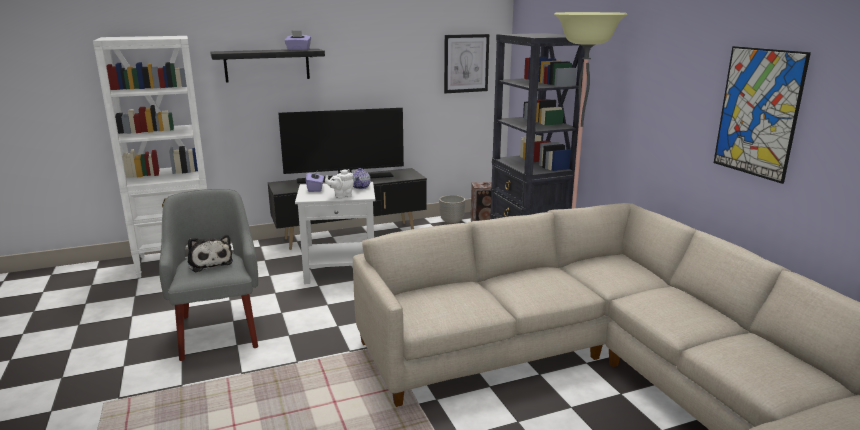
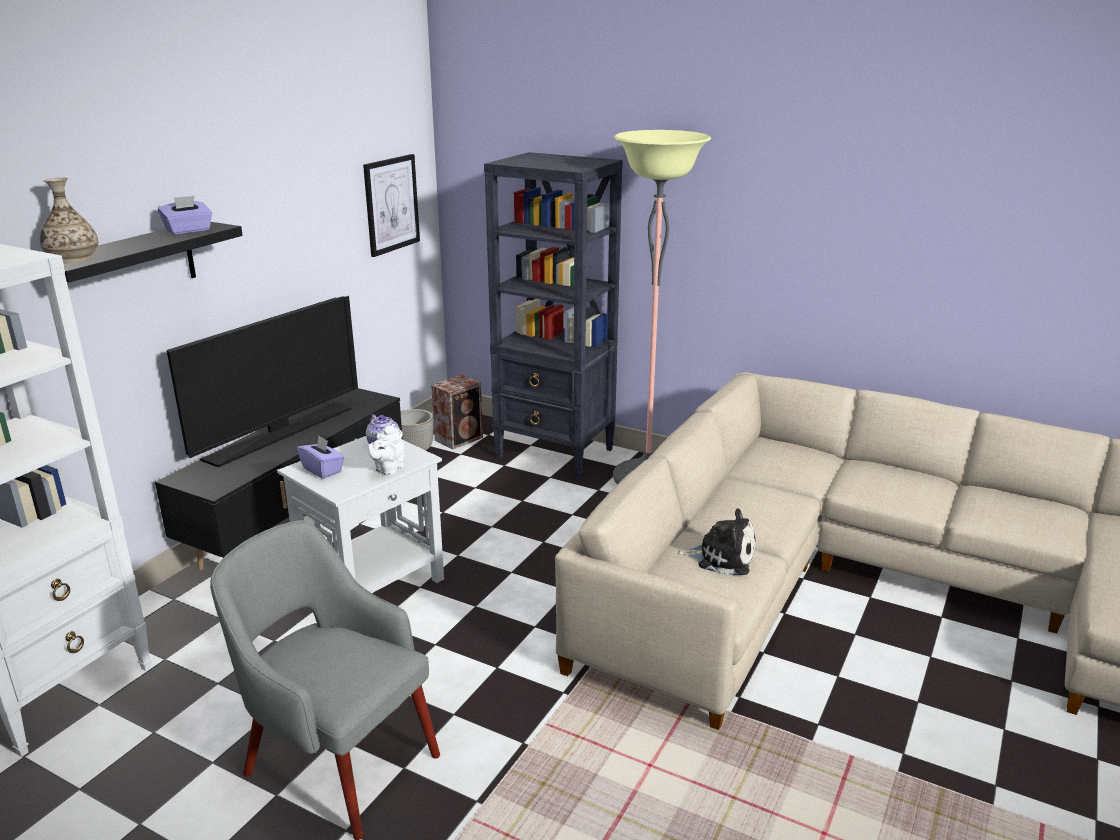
camera: 40 degrees left, 5 degrees up
(209, 263) = (330, 658): plush toy -> plush toy (722, 557)
(227, 51) = (72, 259): none -> vase
(758, 112) = (906, 250): picture -> none

